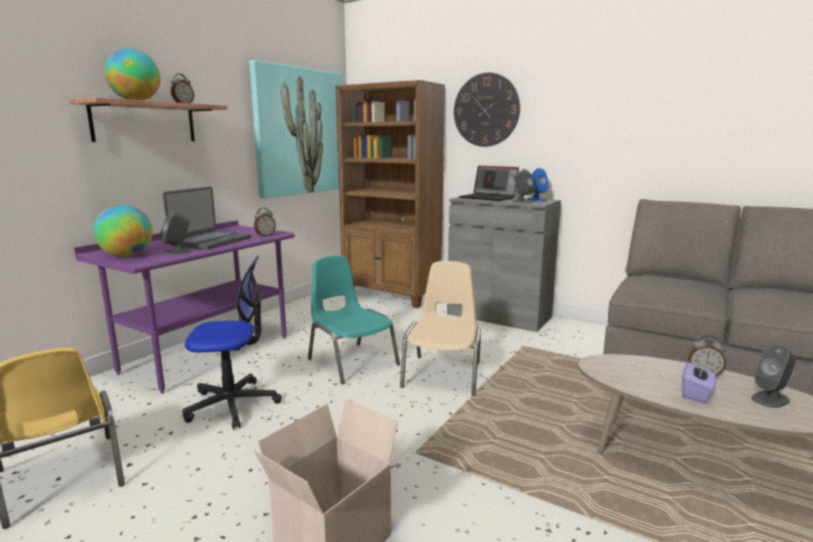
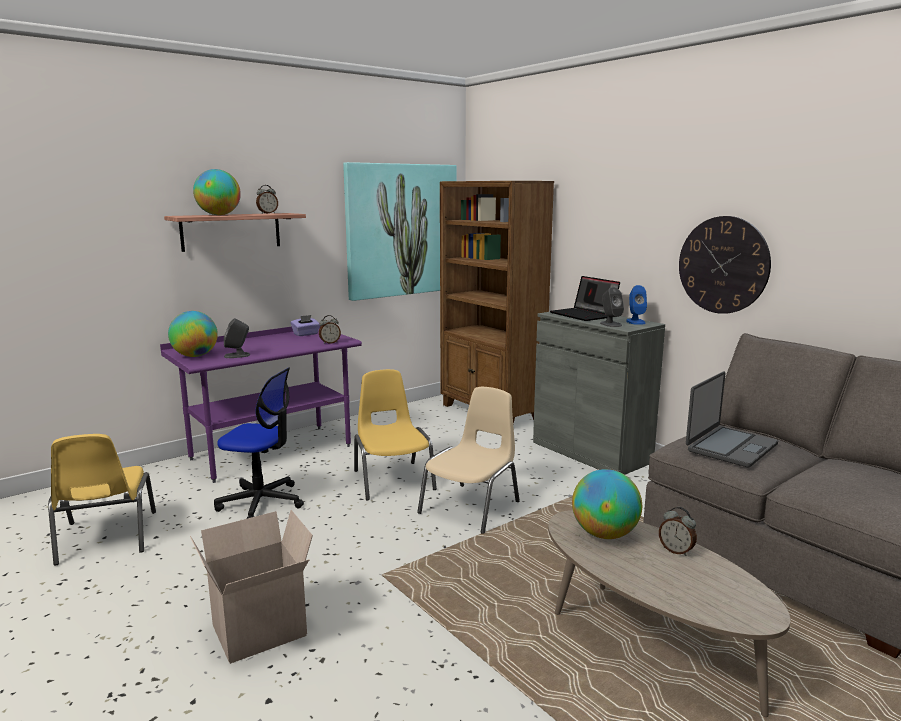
camera: 20 degrees right, 0 degrees up
(210, 241) = (276, 346): laptop -> laptop (730, 447)
(351, 361) = (392, 479): turquoise chair -> yellow chair
(486, 110) = (594, 212): wall clock -> wall clock (723, 265)
(637, 372) = (605, 534): none -> globe
(696, 394) = (638, 567): purple tissue box -> purple tissue box (306, 334)
(770, 399) = (717, 588): grey speaker -> none

